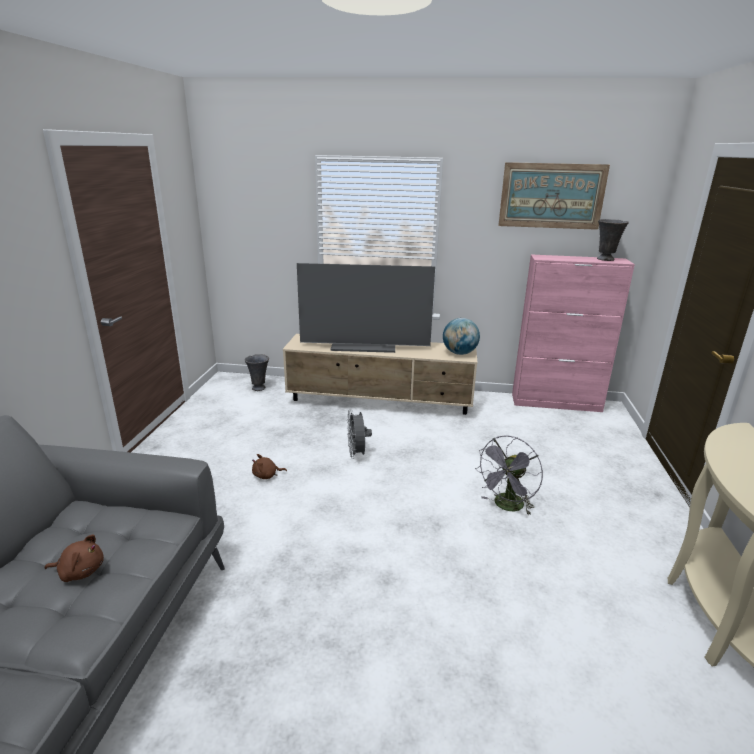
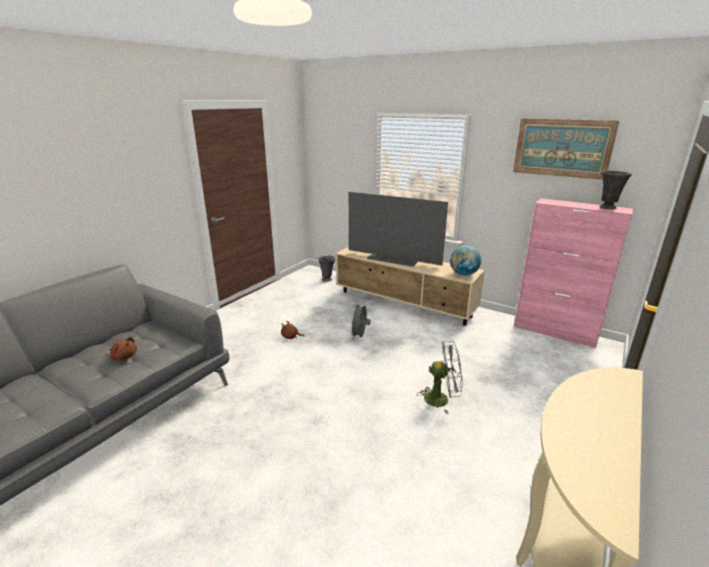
camera: 25 degrees right, 0 degrees up
(506, 507) = (441, 399): grey fan -> grey fan turned 150 degrees counterclockwise

